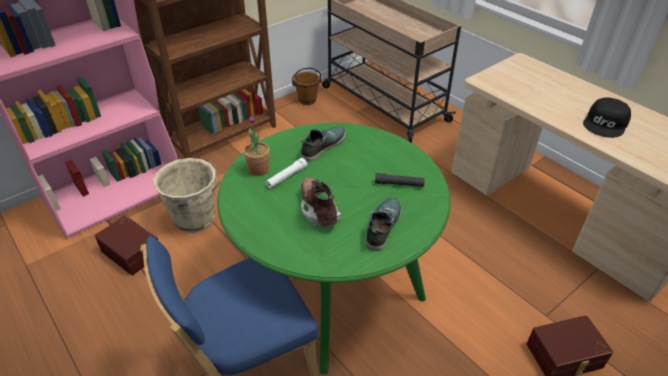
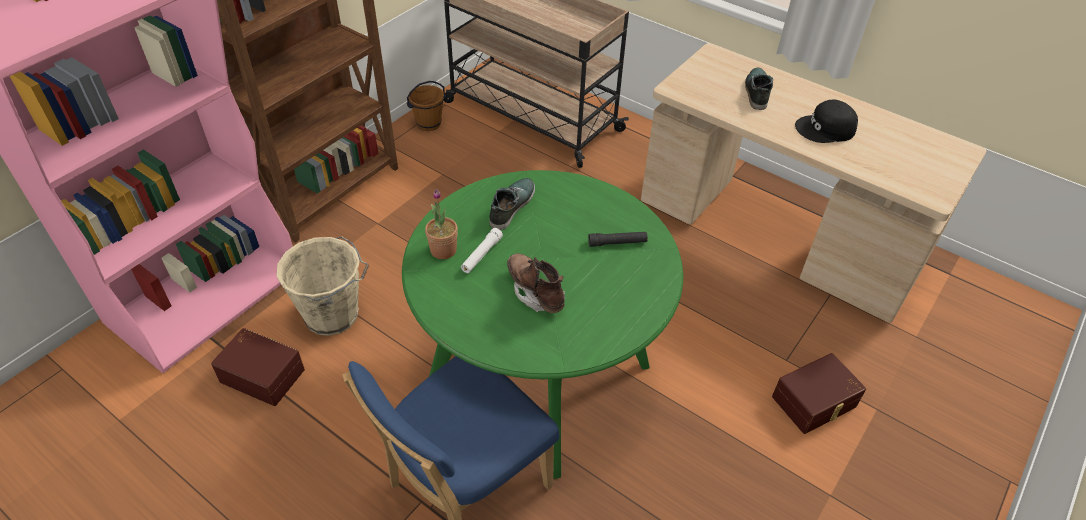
camera: 15 degrees left, 5 degrees up
(382, 226) = (615, 299): shoe -> shoe (756, 92)
(606, 123) = (825, 129): black cap -> black cap turned 60 degrees clockwise

